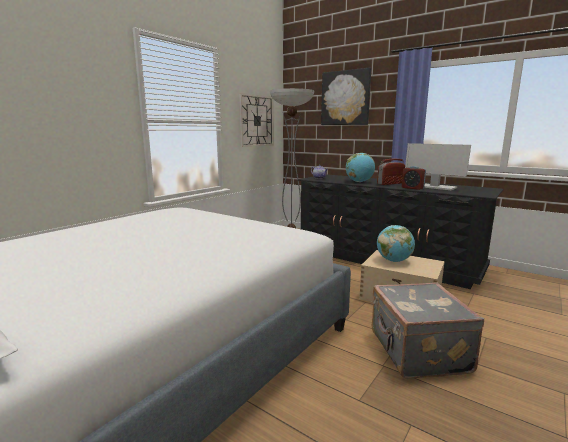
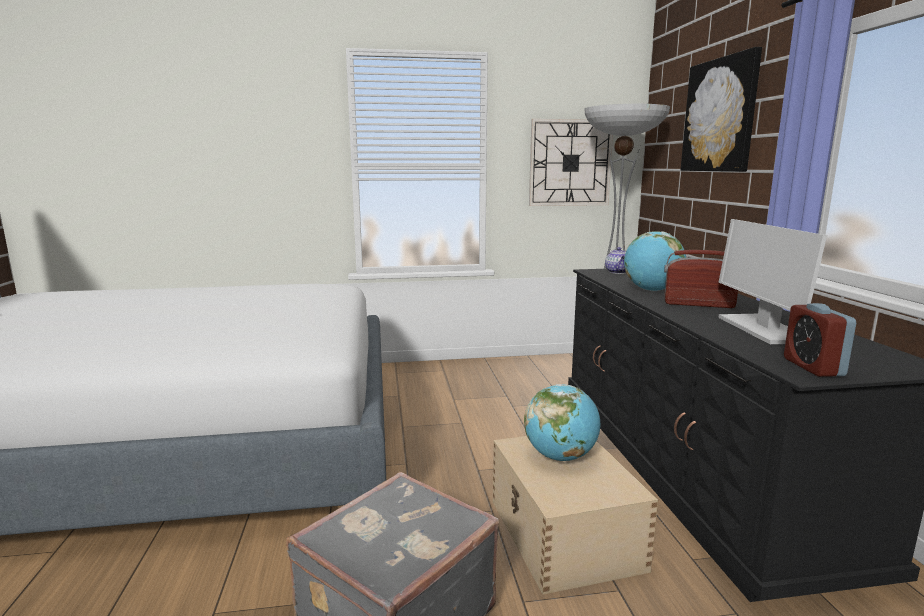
camera: 45 degrees right, 0 degrees up
(412, 188) = (698, 321): alarm clock -> alarm clock (813, 367)

